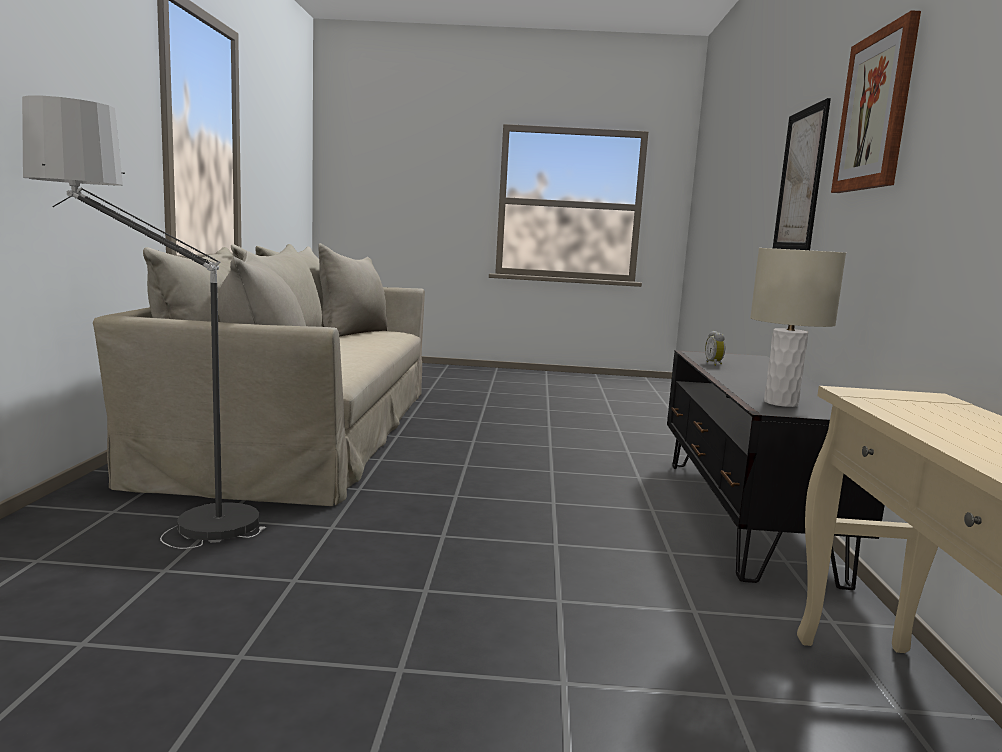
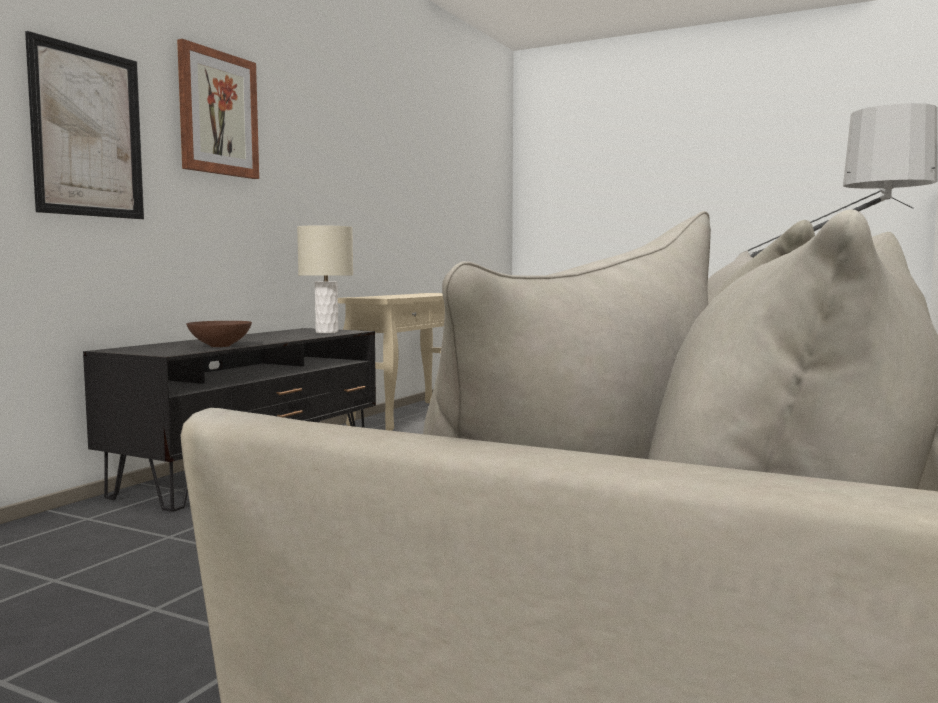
camera: 155 degrees left, 5 degrees down
(714, 364) = (220, 346): alarm clock -> brown bowl

